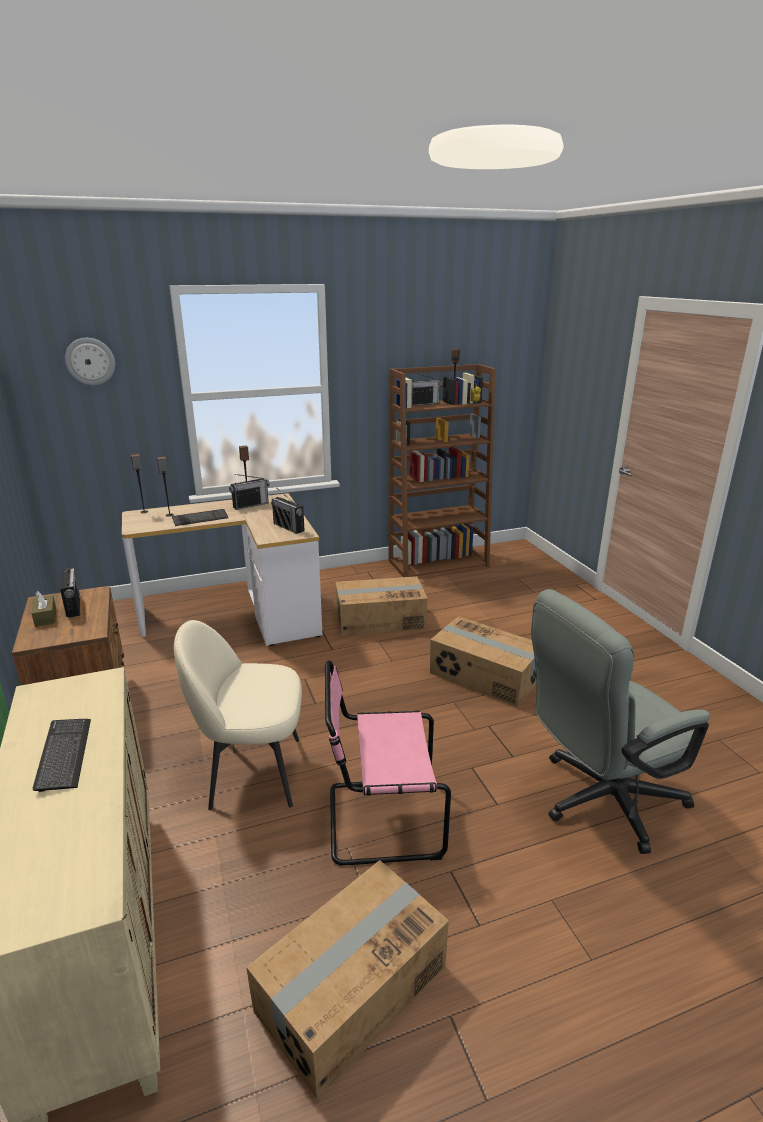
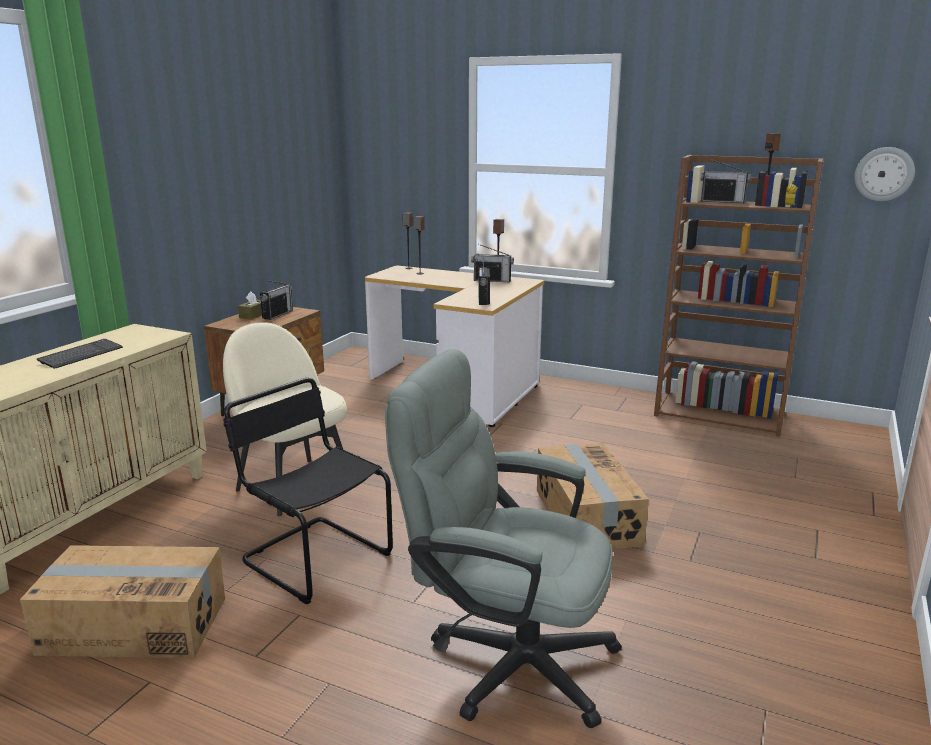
camera: 45 degrees right, 5 degrees down
(90, 361) = (400, 126): wall clock -> wall clock (884, 174)
(200, 519) = (434, 280): keyboard -> none
(379, 619) = (567, 435): cardboard box -> none
(379, 820) = (313, 556): pink chair -> black chair

